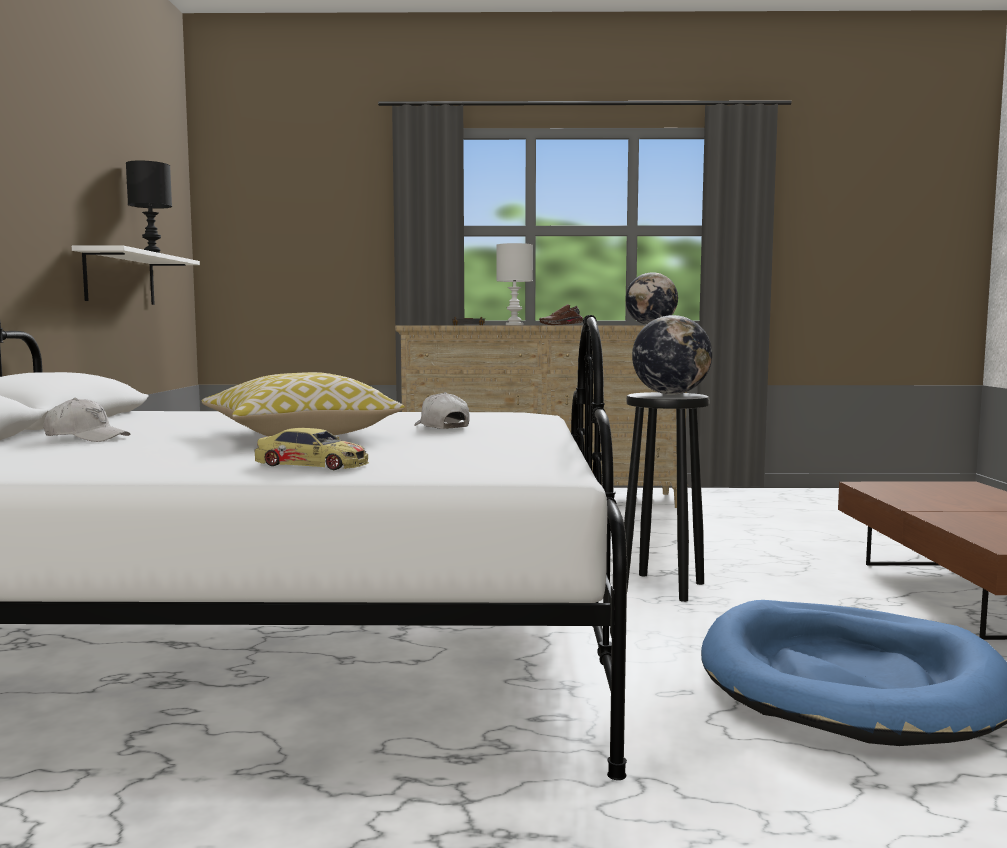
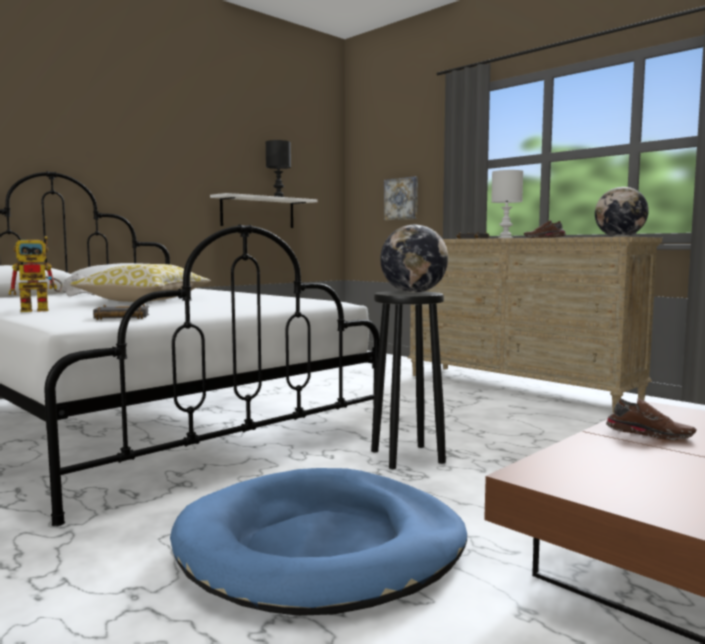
camera: 45 degrees right, 0 degrees up
(310, 266) = (402, 199): none -> picture
(312, 464) = (42, 310): toy car -> toy robot
(441, 427) = (220, 303): white cap -> none
(527, 457) = (120, 318): none -> black book
(935, 503) = (649, 434): none -> brown shoe

